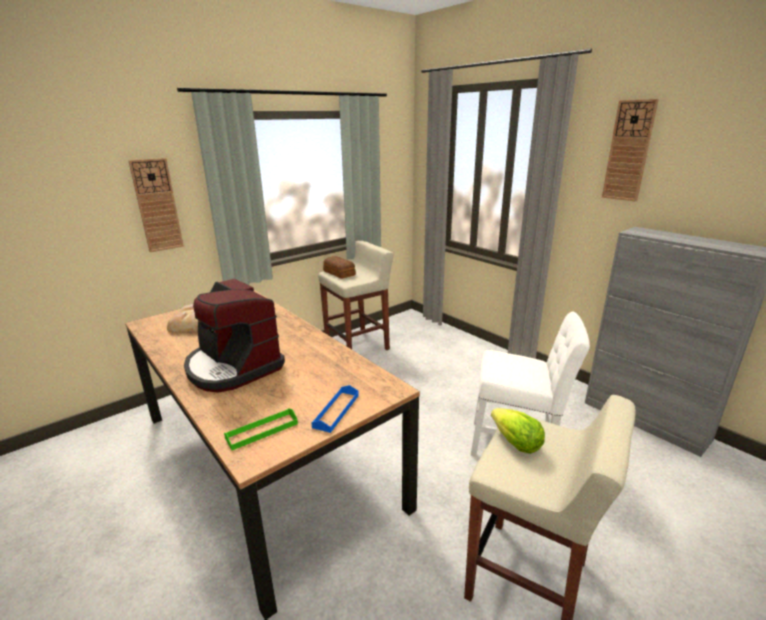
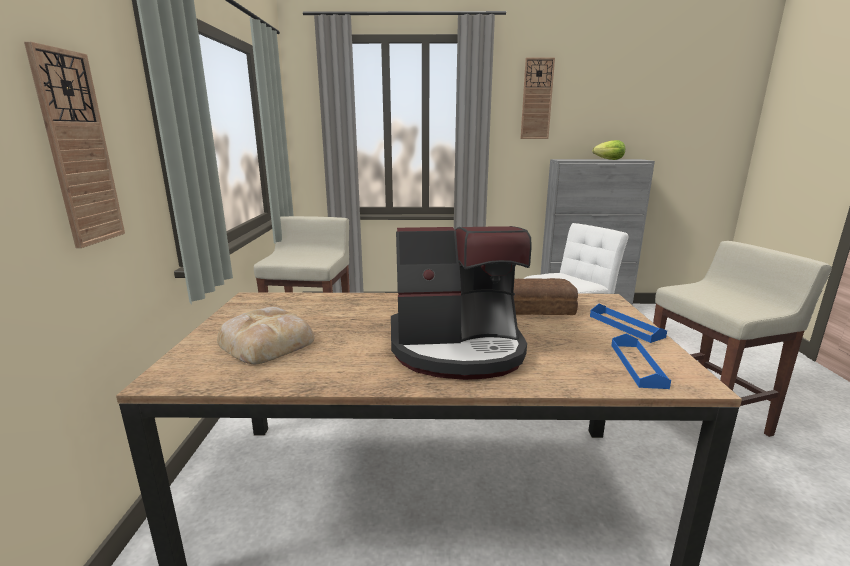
camera: 50 degrees left, 5 degrees down
(262, 431) = (637, 365): green tray -> blue tray
(339, 273) = (285, 258): bread -> bread (536, 308)
(516, 443) = (708, 297): lettuce -> lettuce (609, 159)

